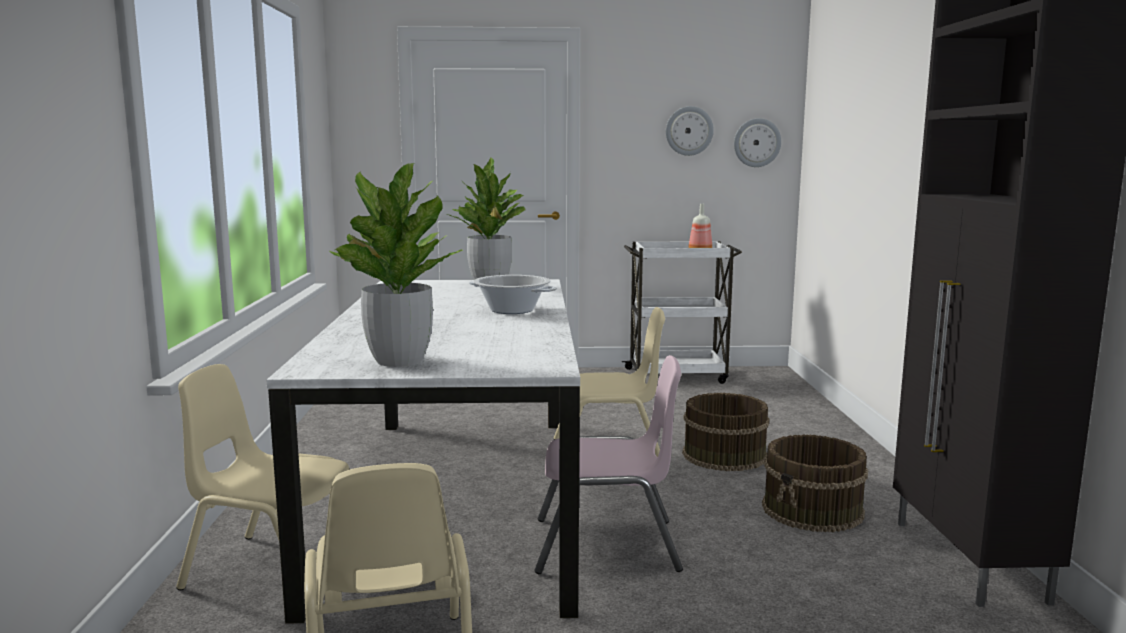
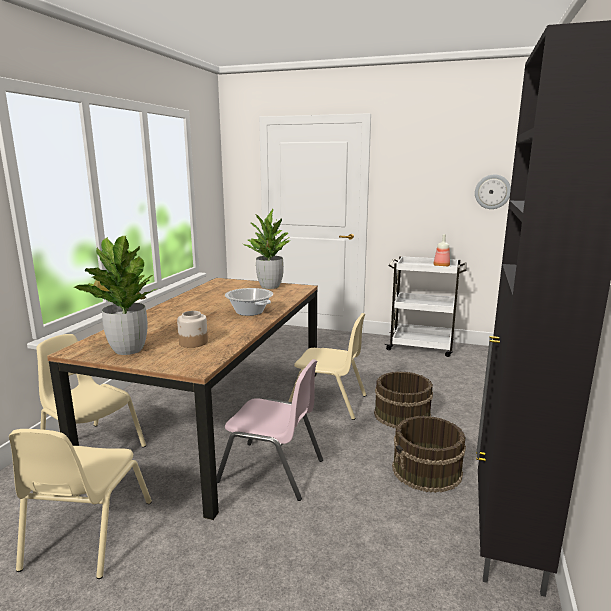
camera: 20 degrees right, 5 degrees up
(457, 497) = (218, 418): white dining table -> brown dining table
(490, 345) = (193, 342): none -> jar
(689, 131) = (443, 183): wall clock -> none

